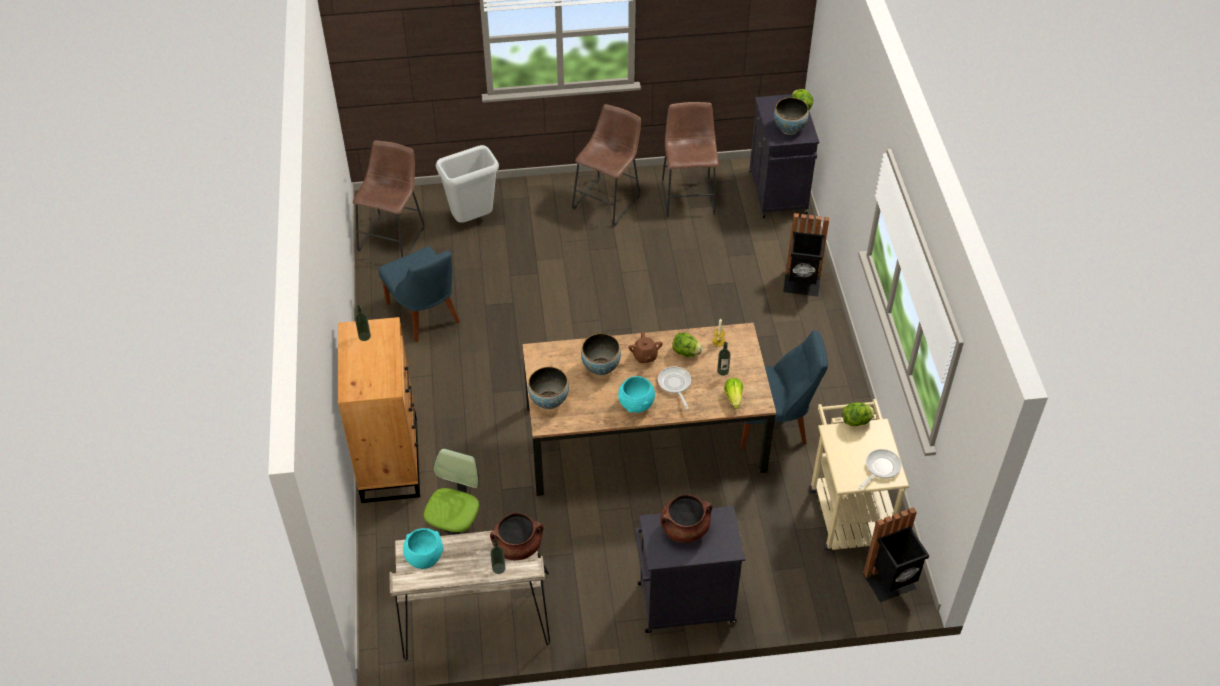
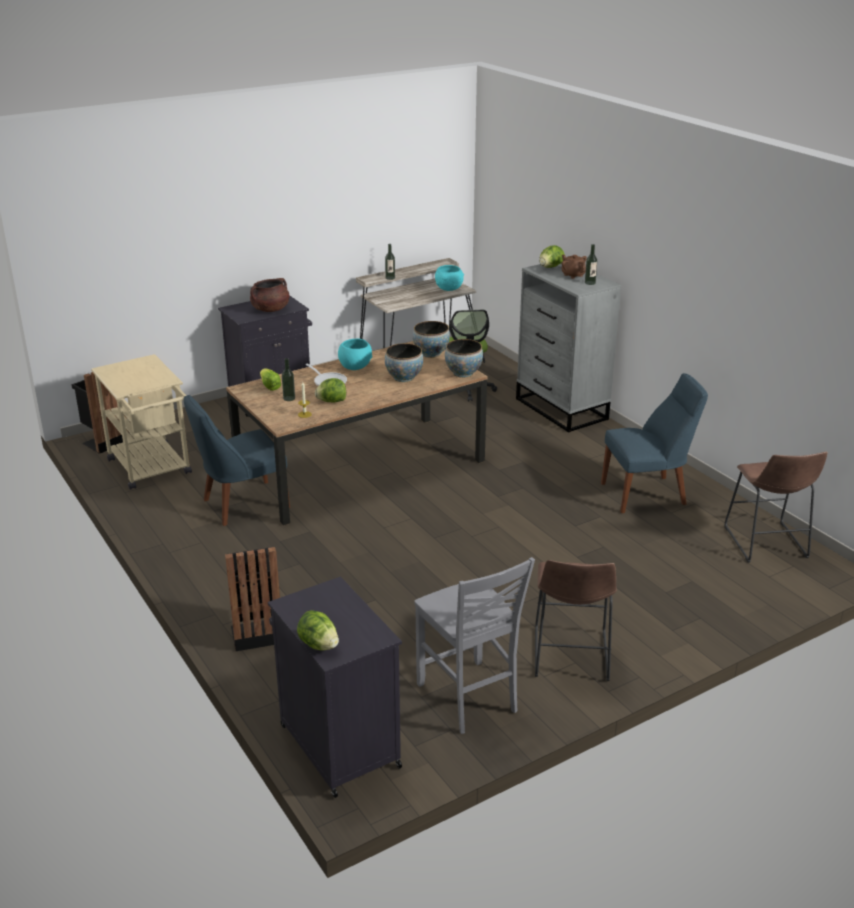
camera: 155 degrees right, 20 degrees down
(390, 459) = (561, 409): brown dresser -> grey dresser
(425, 315) = (647, 494): blue chair -> blue chair turned 135 degrees clockwise
(472, 219) = (706, 586): grey trash can -> none
(517, 546) = (390, 302): brown cooking pot -> none
(645, 356) = (369, 391): brown teapot -> brown teapot (573, 275)
(688, 195) = (468, 699): brown stool -> grey chair
(789, 128) = (322, 607): bowl -> bowl (463, 373)
(856, 421) = (146, 388): lettuce -> lettuce (550, 267)
(880, 468) = (118, 371): frying pan -> none

